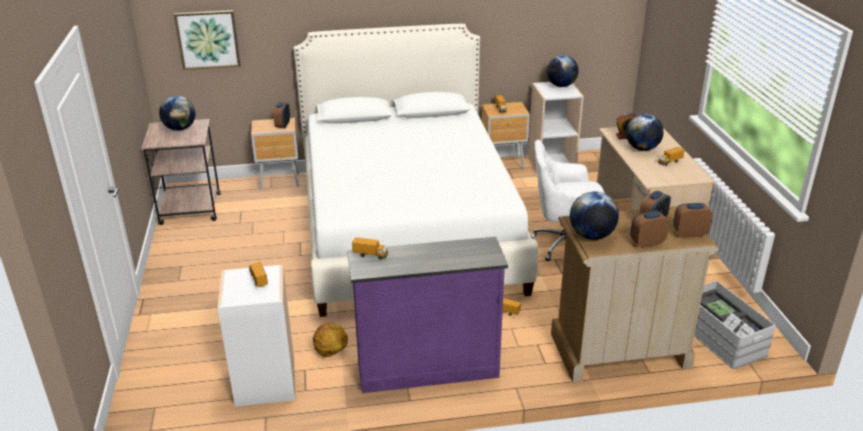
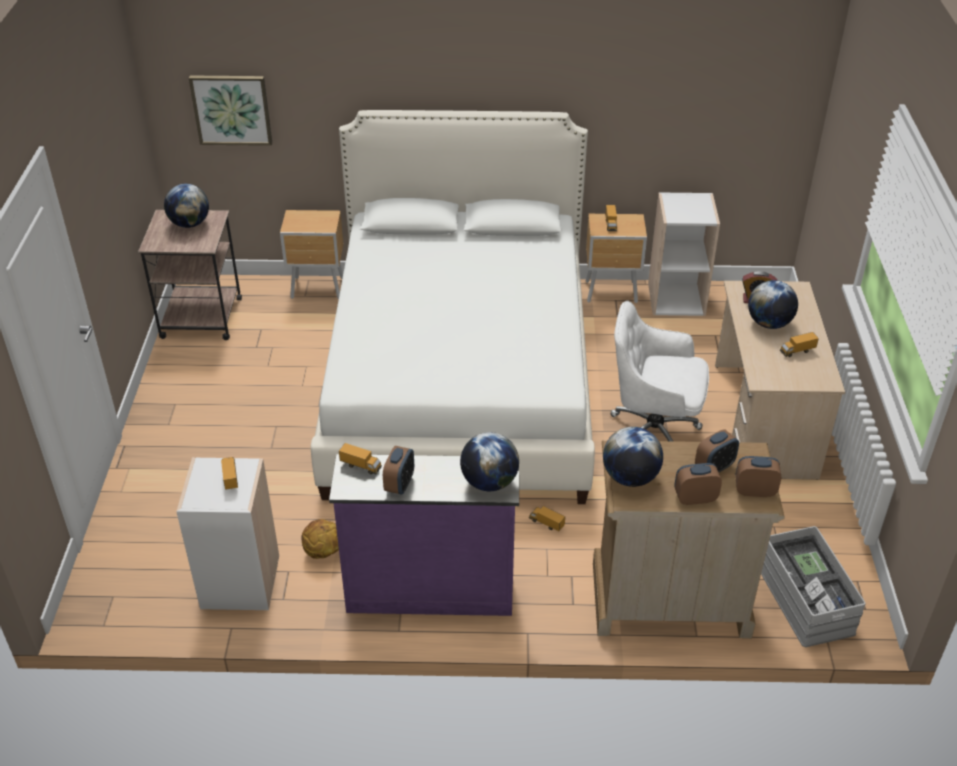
camera: 10 degrees right, 10 degrees up
(283, 125) = (322, 223): alarm clock -> alarm clock (399, 484)
(561, 85) = (696, 202): globe -> globe (489, 482)

